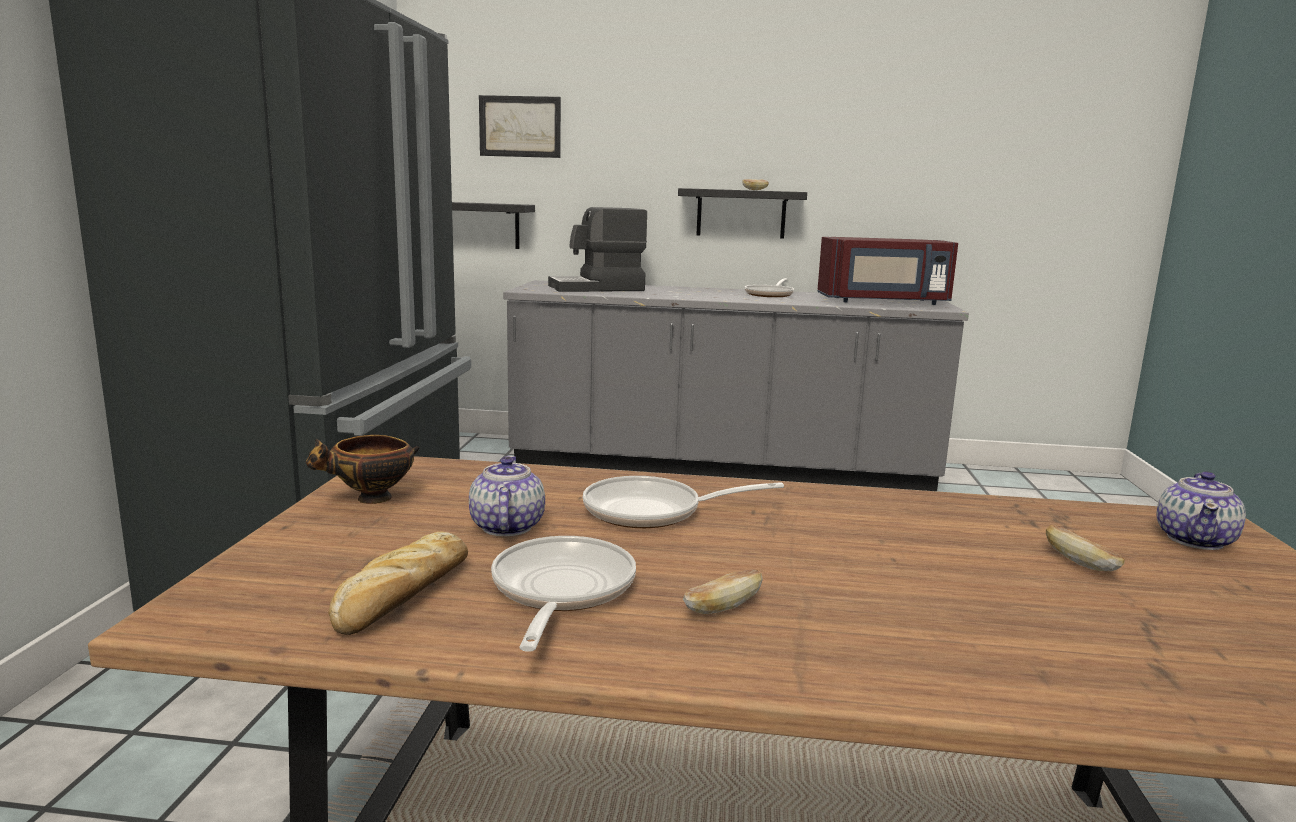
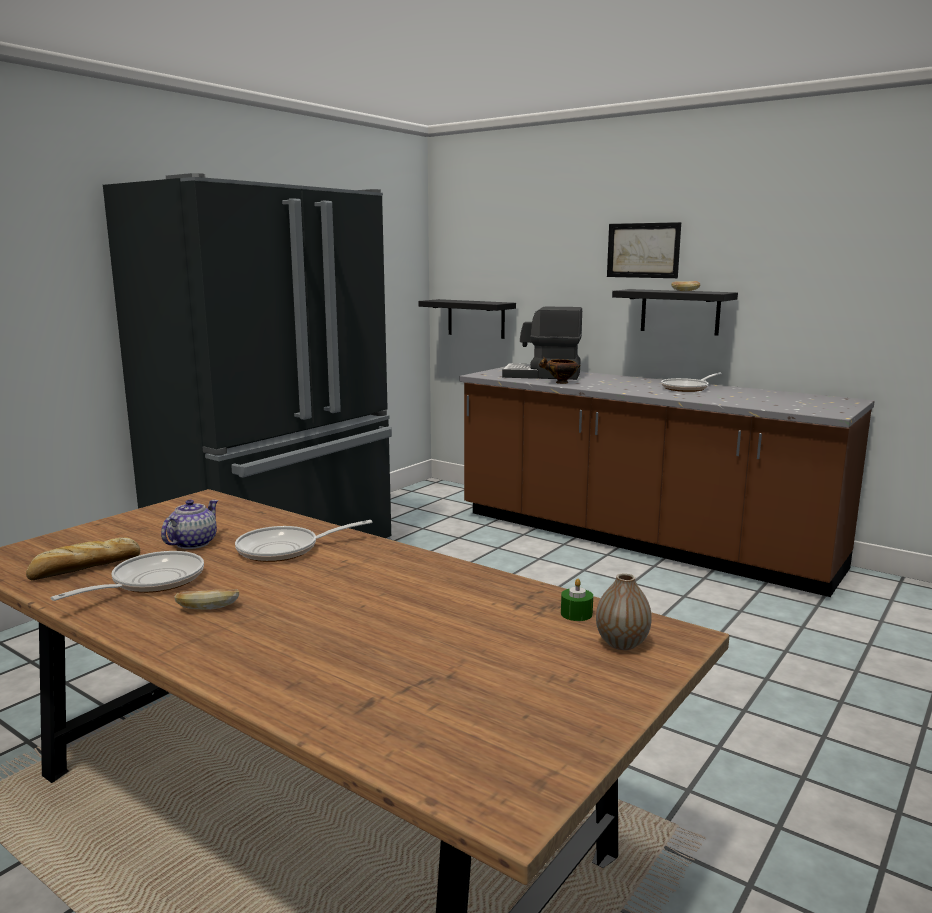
camera: 30 degrees right, 0 degrees up
(371, 499) = (159, 516): bowl -> bowl (560, 383)
(520, 126) = (506, 239): picture -> picture (643, 250)
(653, 511) = (285, 549): frying pan -> frying pan turned 45 degrees counterclockwise
(721, 466) = (639, 540): grey counter -> brown counter
(883, 301) = (787, 402): red microwave -> none
(1080, 563) = (483, 636): bread -> none
(1096, 520) = (576, 614): none -> green candle
(1195, 540) = (622, 643): teapot -> vase

